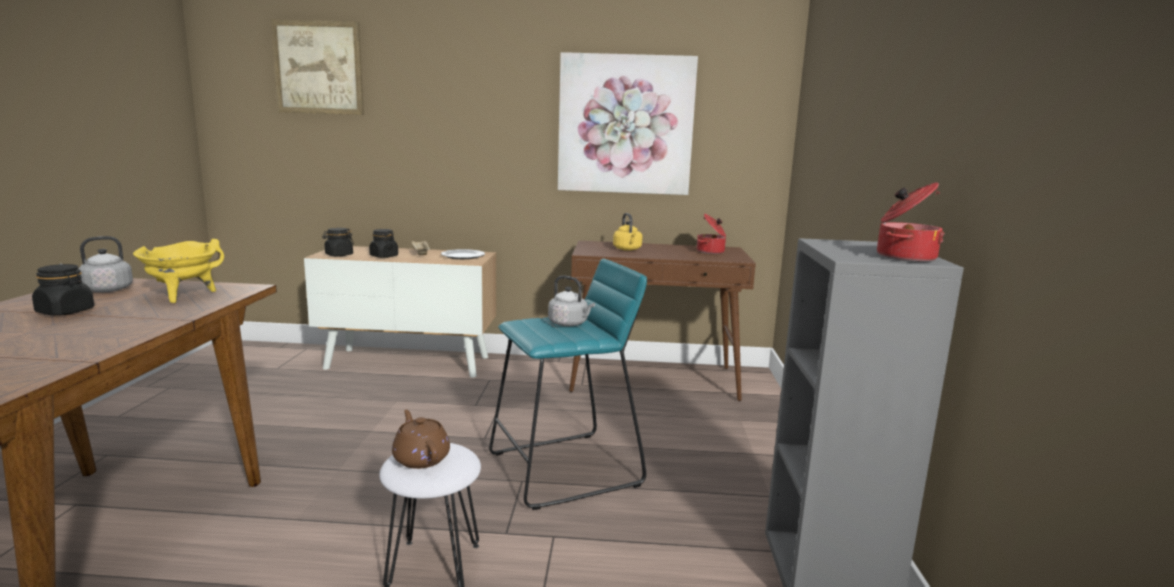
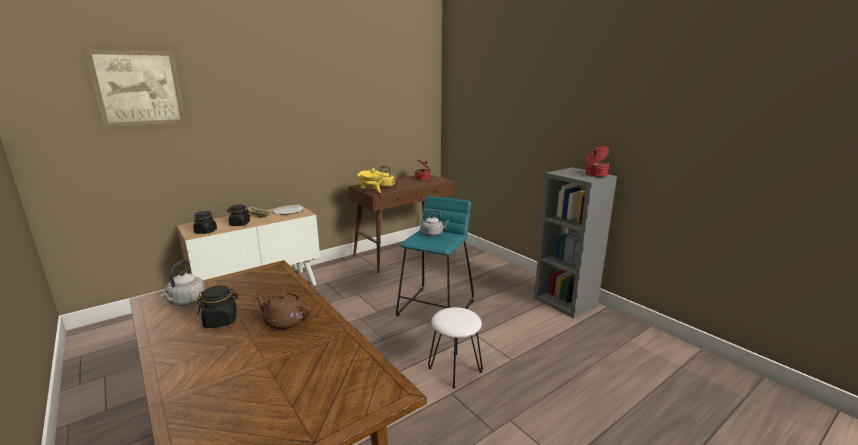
camera: 40 degrees left, 5 degrees up
(183, 296) = (258, 285): yellow cooking pot -> yellow cooking pot (372, 192)
(421, 458) = (452, 318): brown teapot -> brown teapot (284, 321)
(625, 125) = (364, 113): picture -> none

